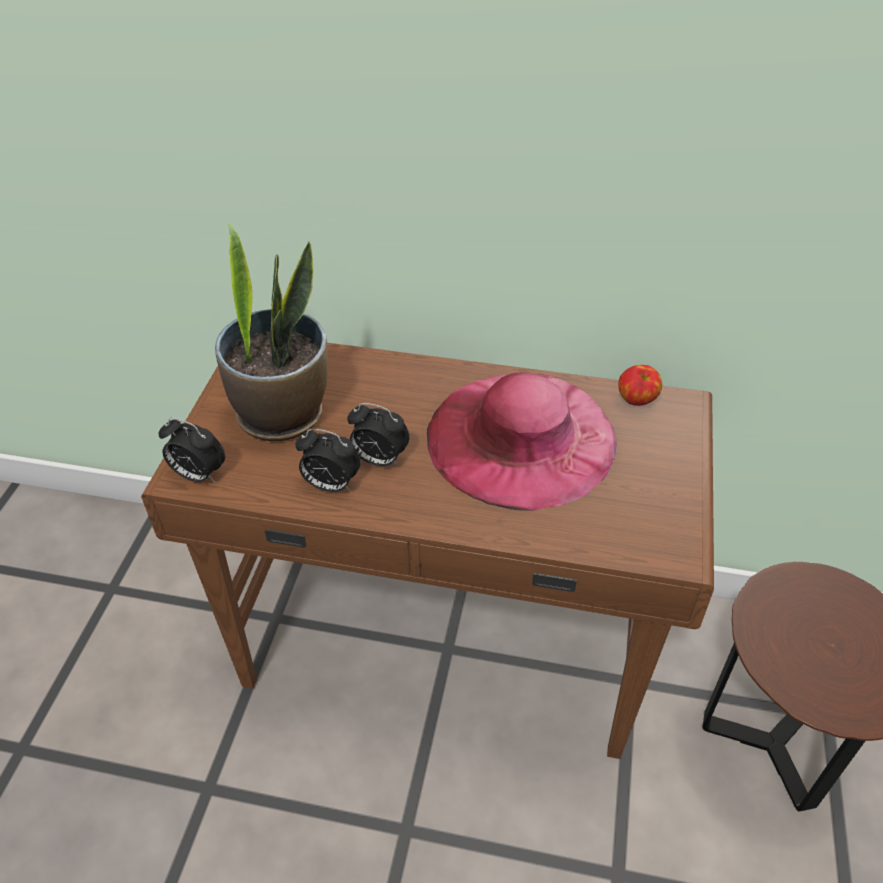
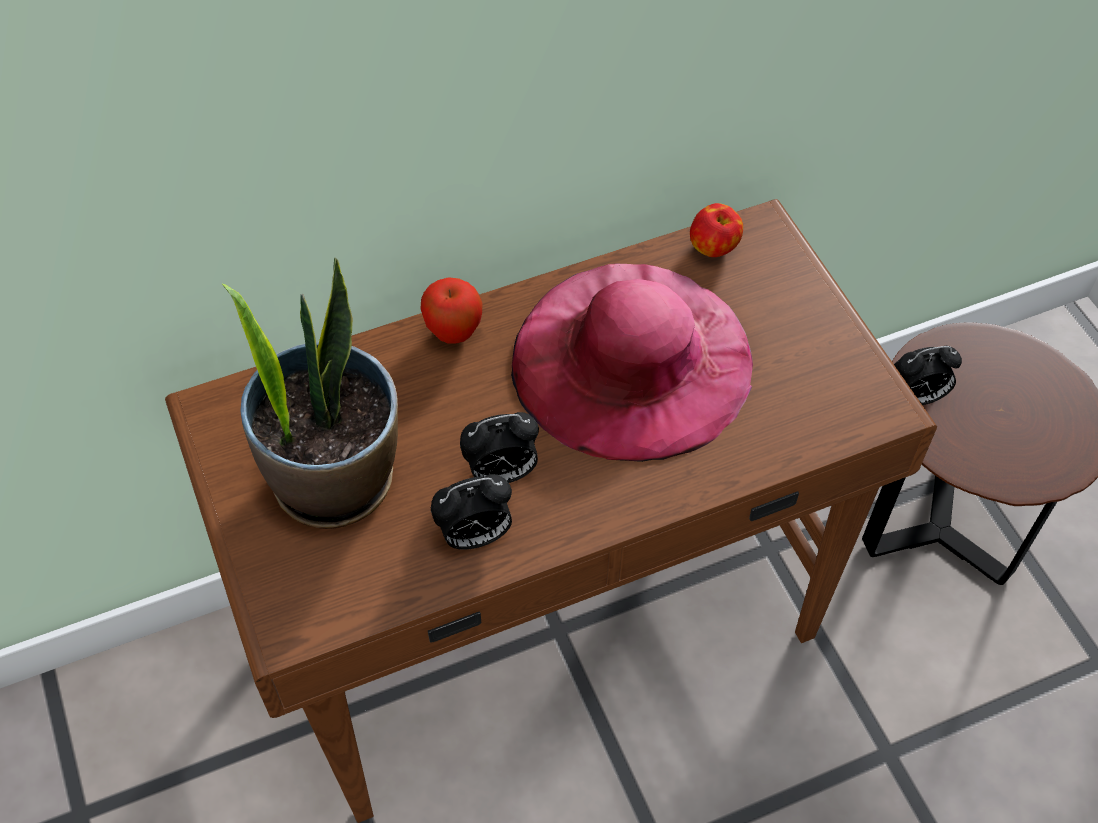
camera: 35 degrees left, 10 degrees up
(198, 475) = (305, 614): alarm clock -> alarm clock (916, 397)
(423, 372) = (454, 333): none -> apple

